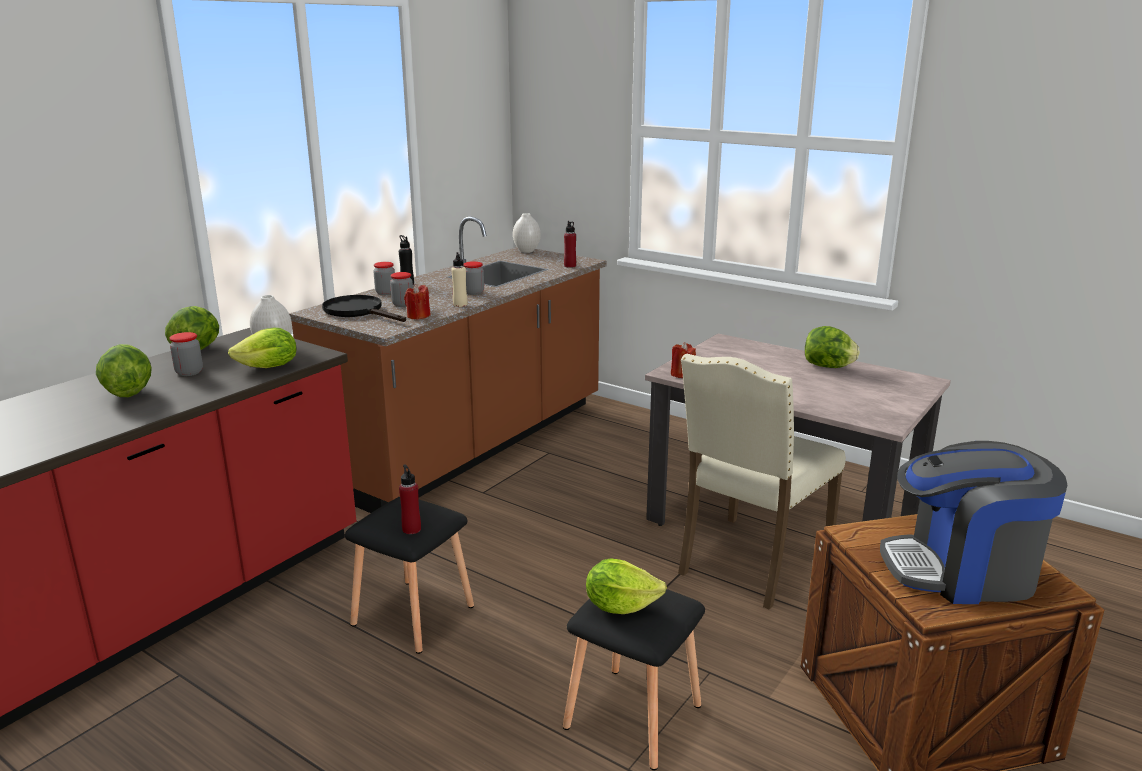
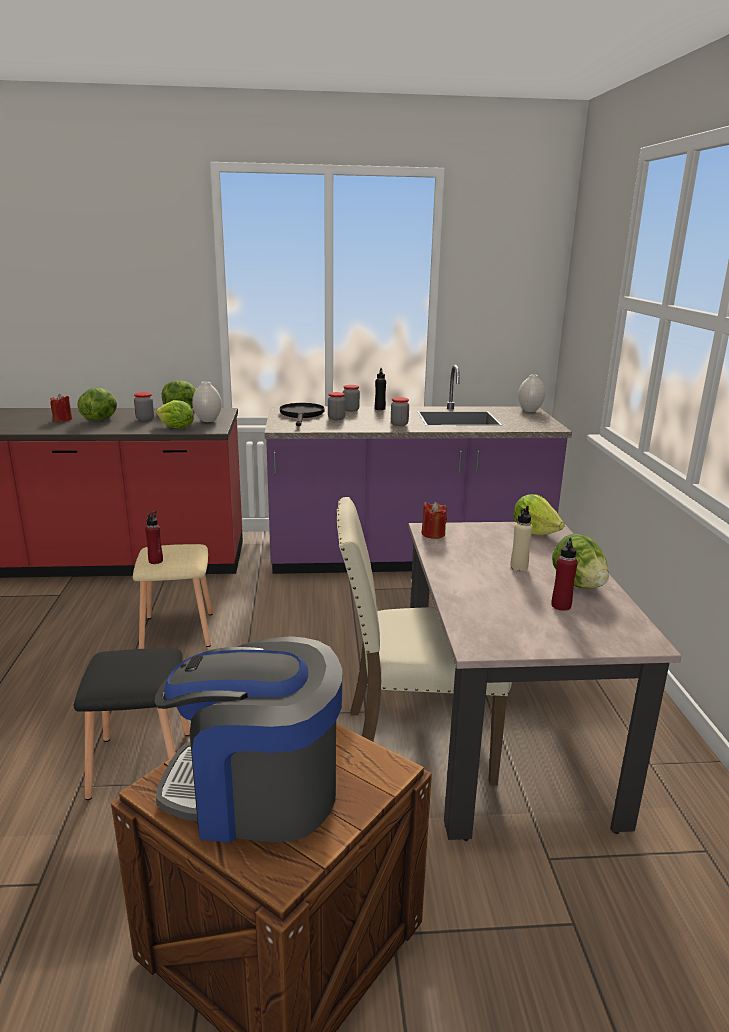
camera: 50 degrees right, 0 degrees up
(413, 614) = (179, 631): black stool -> beige stool
(418, 316) = (321, 427): red candle -> red candle (62, 419)
(460, 305) = (365, 428): beige bottle -> beige bottle (519, 567)
(471, 444) = (406, 558): brown counter -> purple counter
(570, 266) = (526, 427): red bottle -> red bottle (561, 606)
(620, 606) = (122, 661): lettuce -> lettuce (535, 531)
(962, 571) = (255, 792): coffee machine -> coffee machine turned 45 degrees counterclockwise

